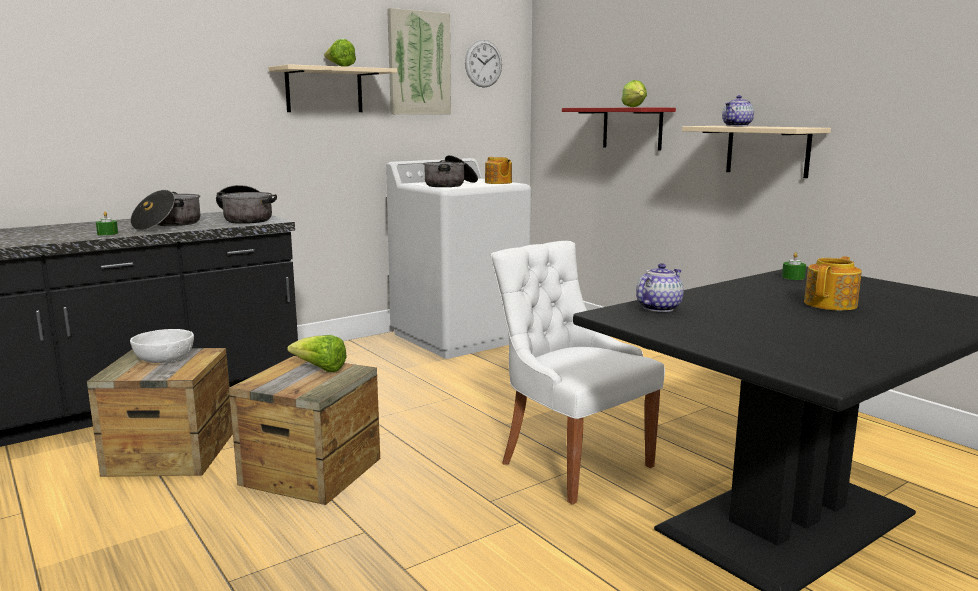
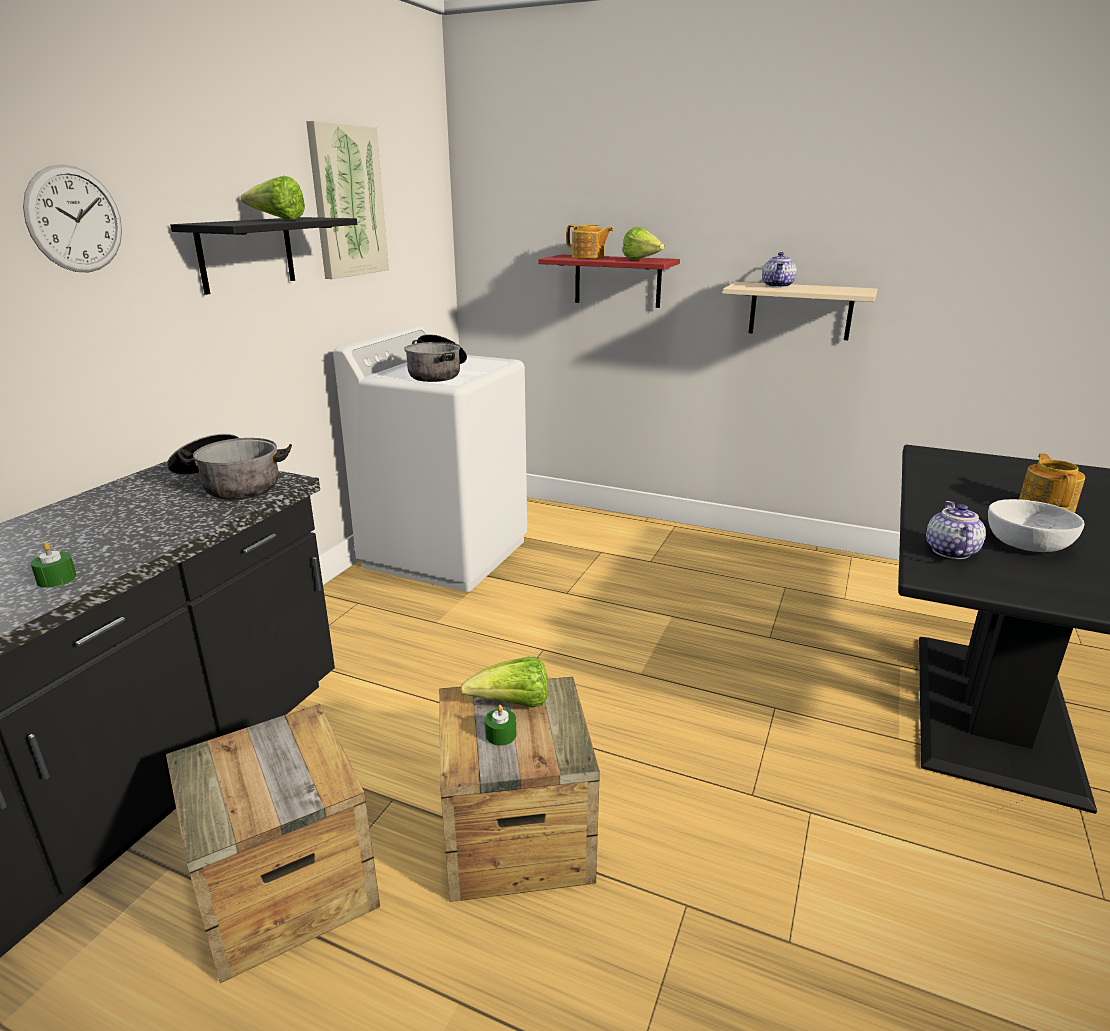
camera: 30 degrees left, 10 degrees up
(164, 358) = (254, 760): white bowl -> white bowl (1026, 543)
(168, 225) = (124, 526): cooking pot -> none
(324, 90) = (246, 254): beige shelf -> black shelf
(483, 63) = (410, 196): wall clock -> wall clock (75, 219)
(498, 182) = (482, 361): teapot -> teapot (588, 257)
(571, 463) = (761, 706): white chair -> none
(793, 277) = (941, 467): green candle -> green candle (501, 735)

